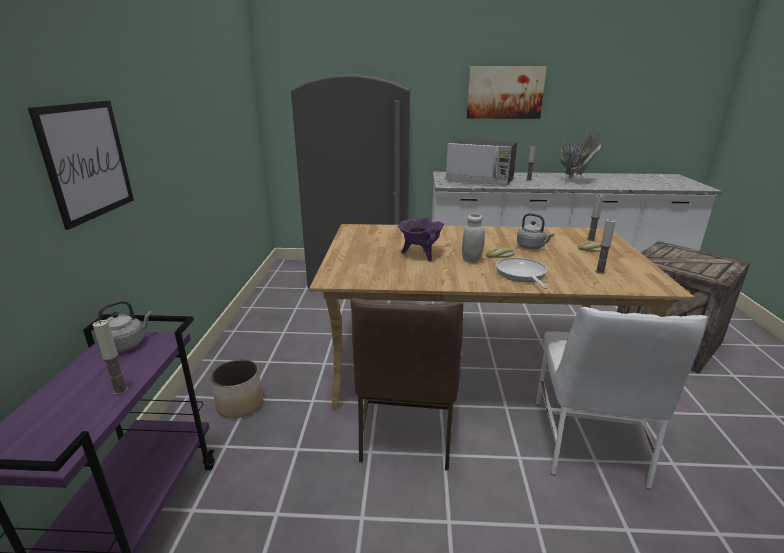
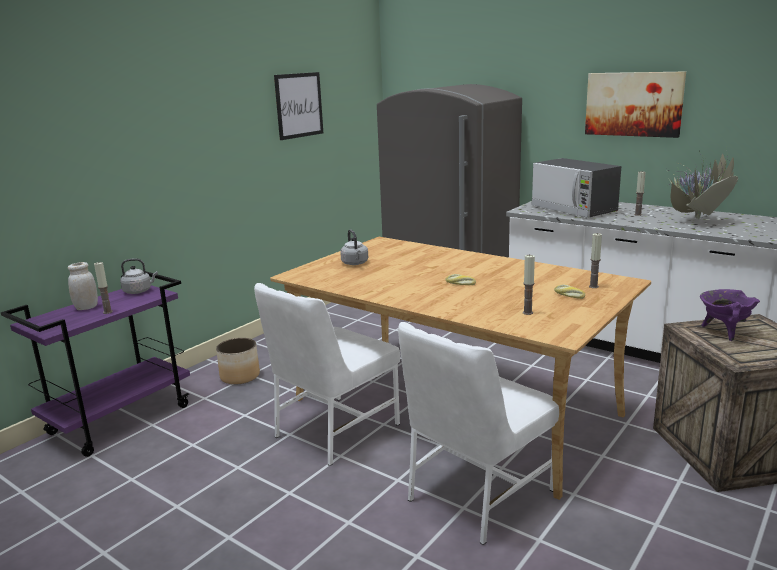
camera: 35 degrees right, 5 degrees down
(87, 161) = (149, 162): picture -> picture (299, 105)
(407, 429) = (334, 430): brown chair -> white chair
(420, 254) = (393, 270): purple cooking pot -> purple cooking pot (724, 331)
(472, 259) = (428, 281): white jar -> white jar (86, 307)
(521, 274) = (445, 300): frying pan -> none
(532, 247) = (510, 282): grey kettle -> grey kettle (355, 263)

